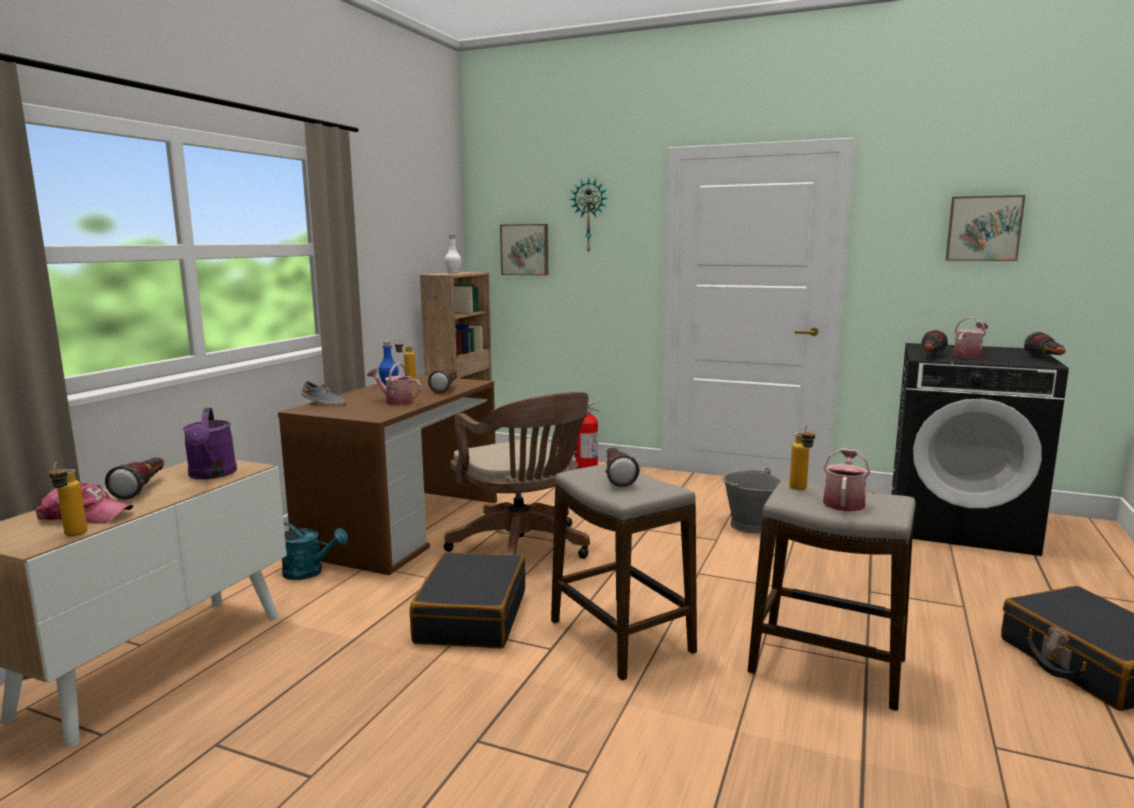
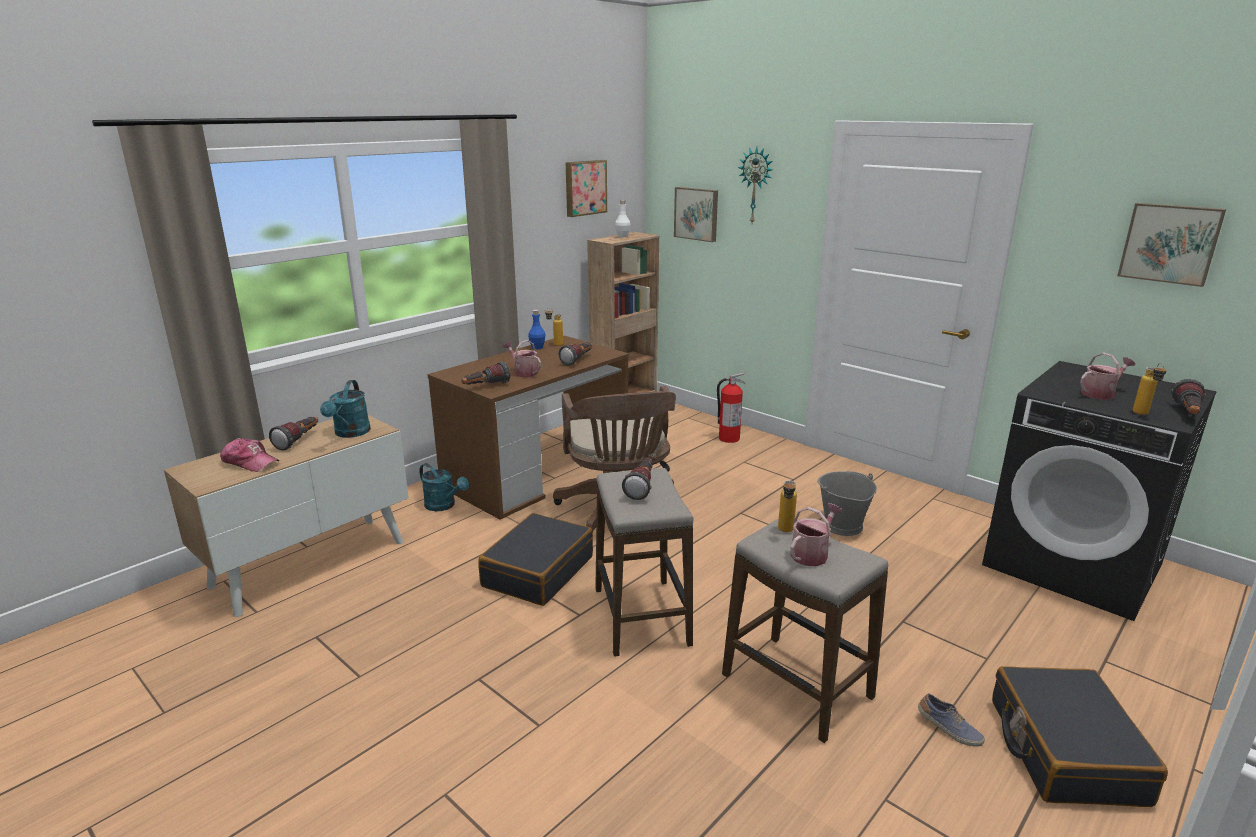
camera: 20 degrees right, 10 degrees up
(72, 536) = (232, 480): bottle -> bottle (1143, 414)
(212, 475) = (350, 433): purple watering can -> turquoise watering can
(323, 403) = (467, 368): shoe -> shoe (948, 729)
(414, 220) = (584, 187): none -> picture
(930, 356) = (1050, 391): flashlight -> flashlight (485, 387)

